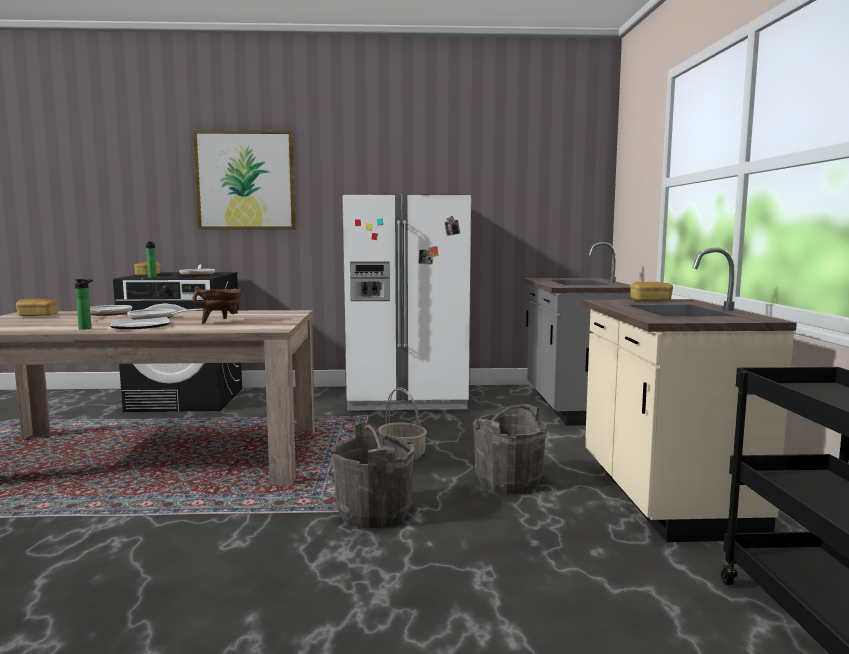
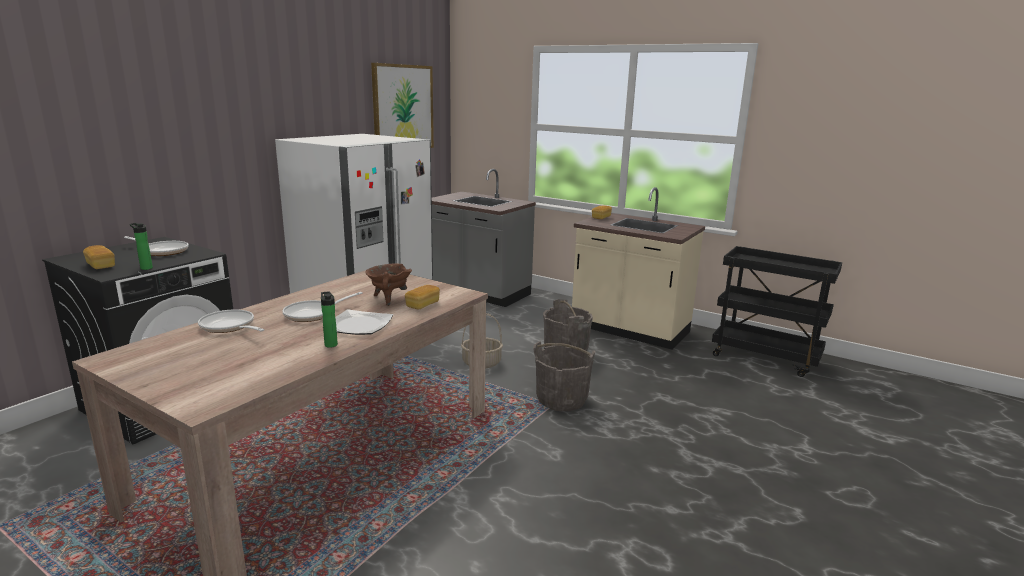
camera: 55 degrees left, 10 degrees up
(38, 316) = (160, 355): bread -> bread (422, 305)
(245, 180) = (158, 122): picture -> picture (403, 108)

